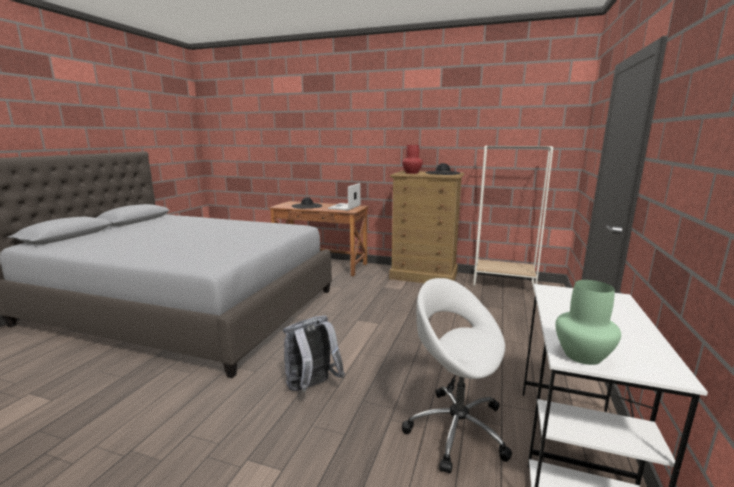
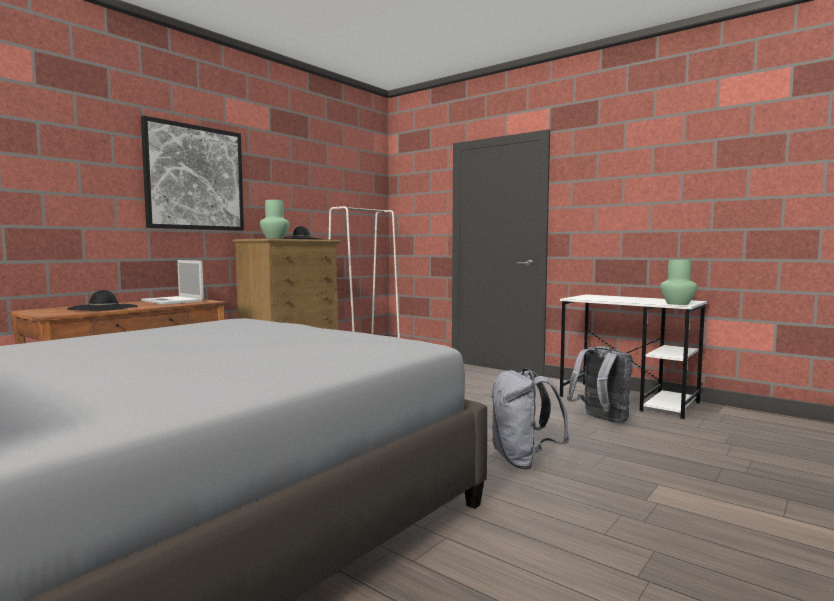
camera: 70 degrees left, 10 degrees down
(379, 131) = (195, 178): none -> picture
(411, 173) = (275, 238): red vase -> green vase
(455, 428) = (601, 420): white office chair -> grey backpack

